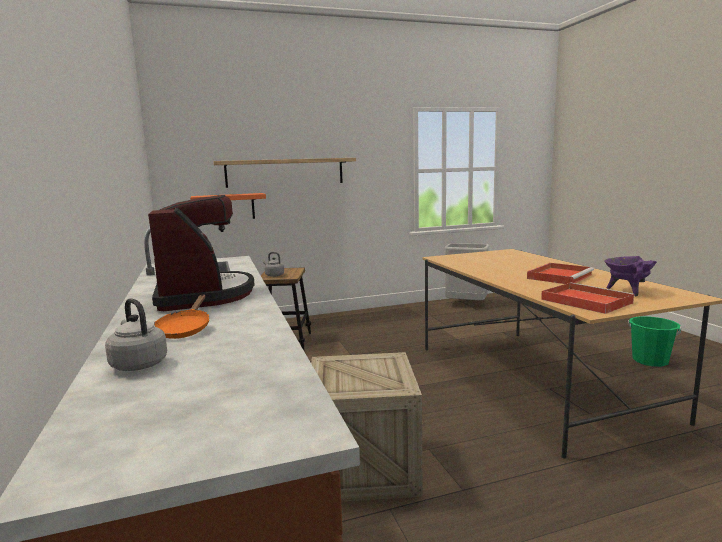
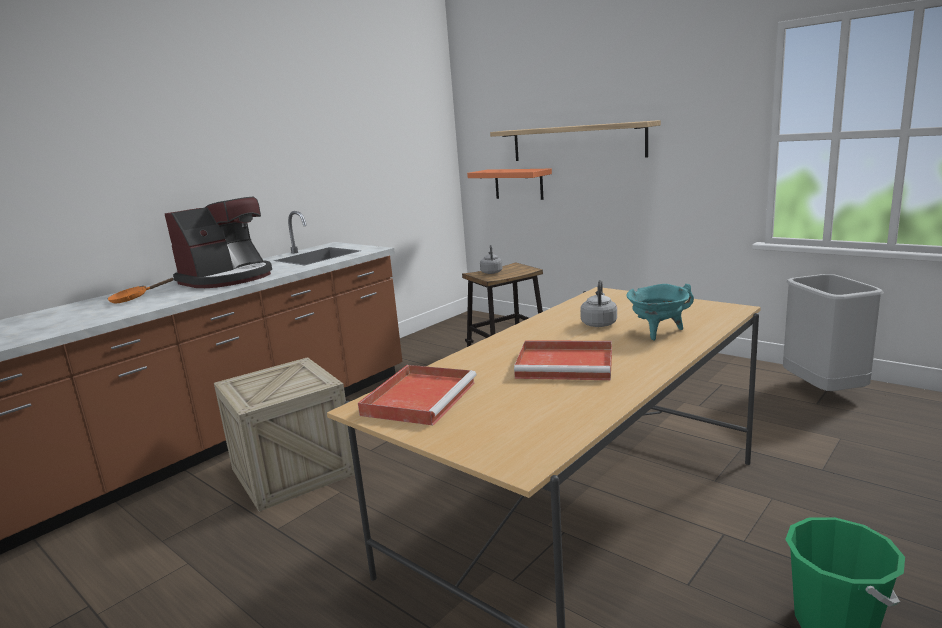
camera: 60 degrees right, 5 degrees up
(138, 364) = (65, 310): grey kettle -> grey kettle (599, 323)
(529, 261) = (658, 332): none -> turquoise cooking pot
(627, 291) = (509, 414): purple cooking pot -> none

